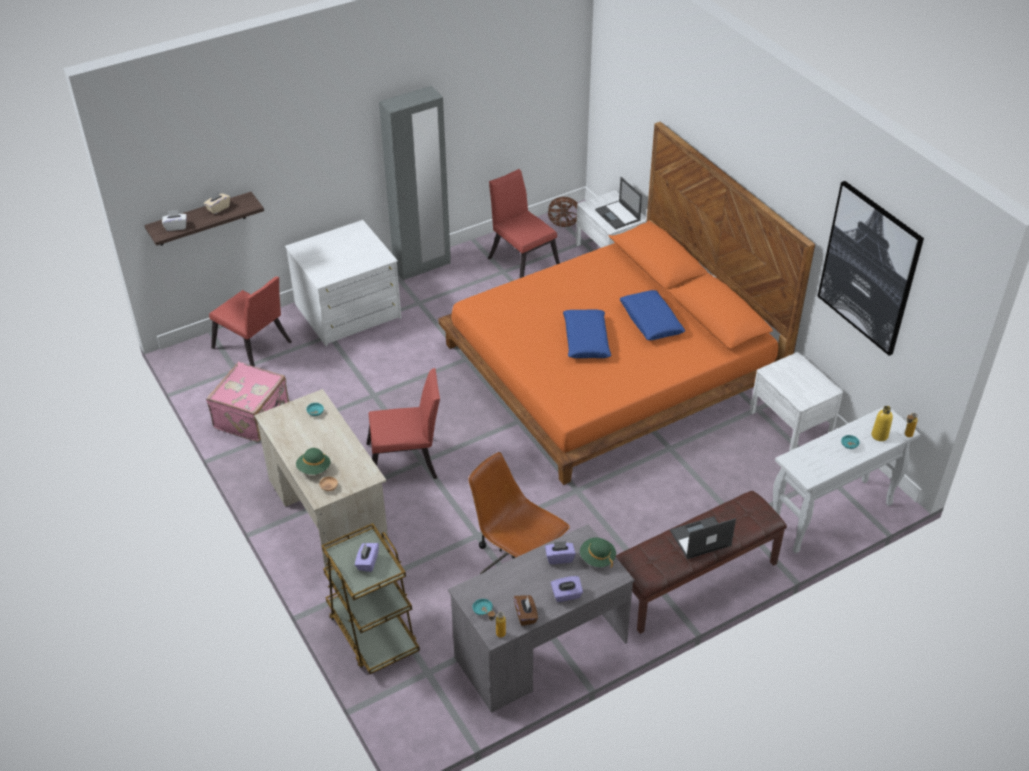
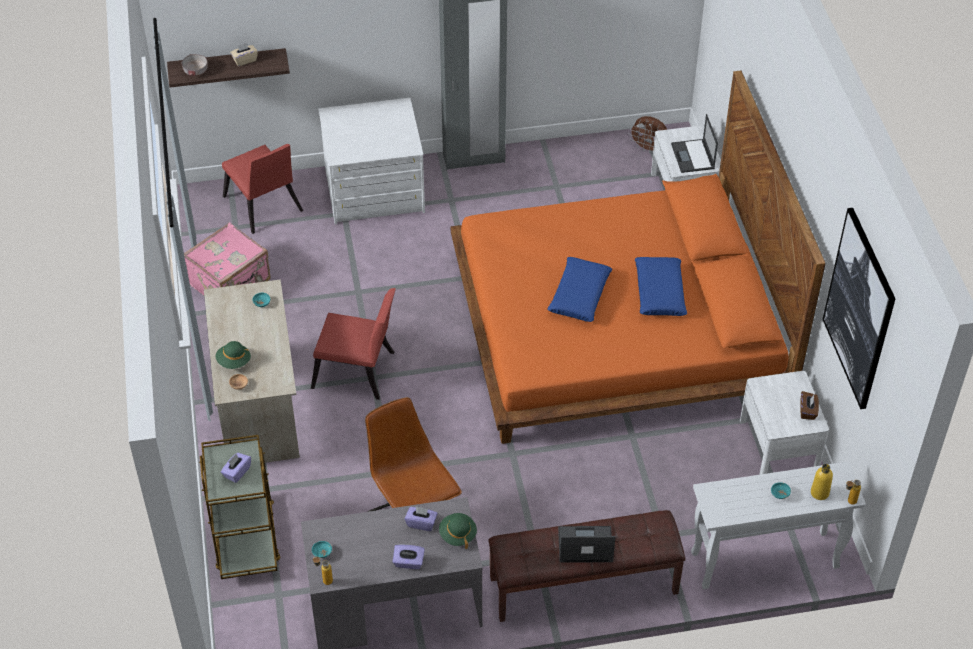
camera: 20 degrees right, 5 degrees up
(176, 227) = (195, 71): white tissue box -> grey bowl
(522, 261) = (583, 178): red chair -> none
(525, 615) = (360, 570): brown tissue box -> brown tissue box (808, 411)

